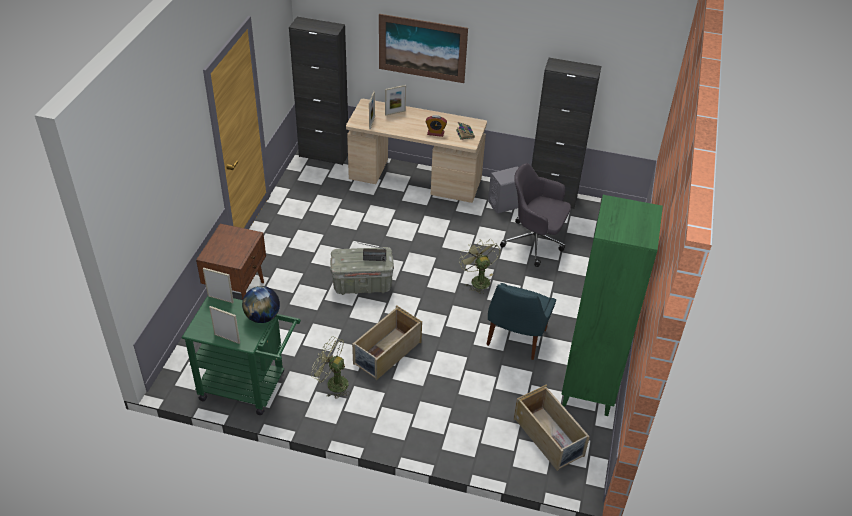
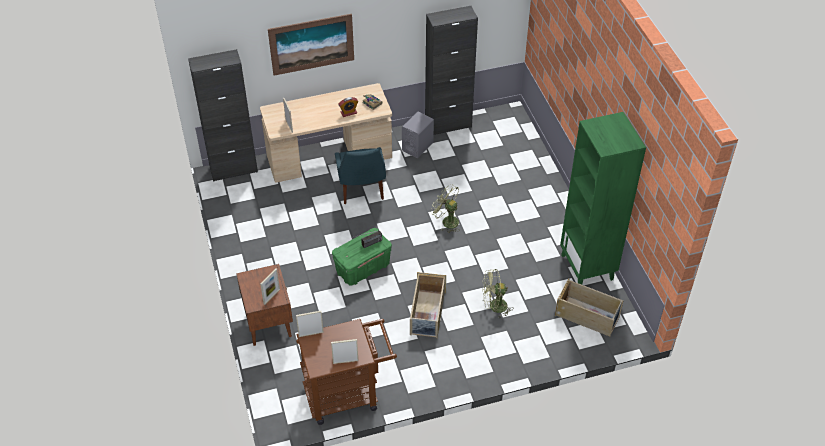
camera: 30 degrees left, 5 degrees up
(249, 387) = (348, 394): green cart -> brown cart
(262, 317) = (356, 331): globe -> none
(332, 383) = (407, 357): green fan -> green fan (494, 307)
(362, 284) = (363, 268): grey storage box -> green storage box
(395, 113) = (300, 108): picture frame -> picture frame (271, 296)
(515, 339) = (510, 255): blue chair -> blue chair (361, 190)
(535, 242) = (464, 169): grey office chair -> none

